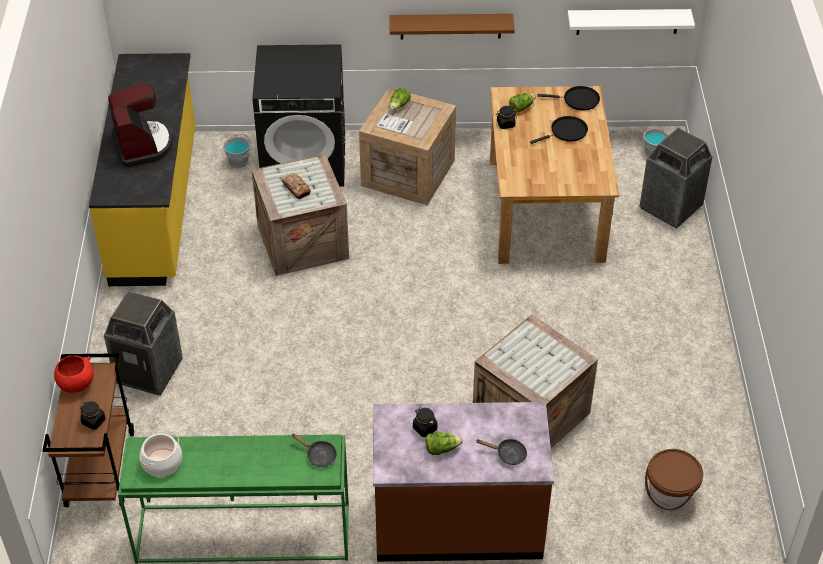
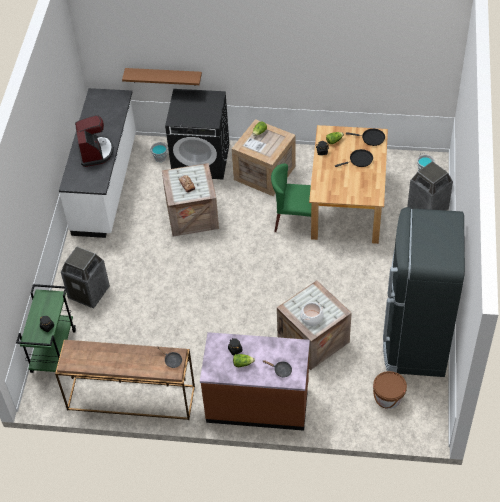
camera: 10 degrees right, 5 degrees up
(76, 384) = (40, 303): red bowl -> none
(99, 468) = (53, 350): brown cart -> green cart
(156, 206) = (106, 185): yellow counter -> white counter
(162, 463) = (82, 357): cooking pot -> cooking pot (311, 318)
(242, 535) = (130, 399): green console table -> brown console table
(450, 26) = (295, 84): brown shelf -> brown shelf (164, 76)
(469, 238) = (295, 220): none -> green chair
(627, 21) = (408, 88): white shelf -> none
(694, 407) = (415, 343): none -> black fridge

